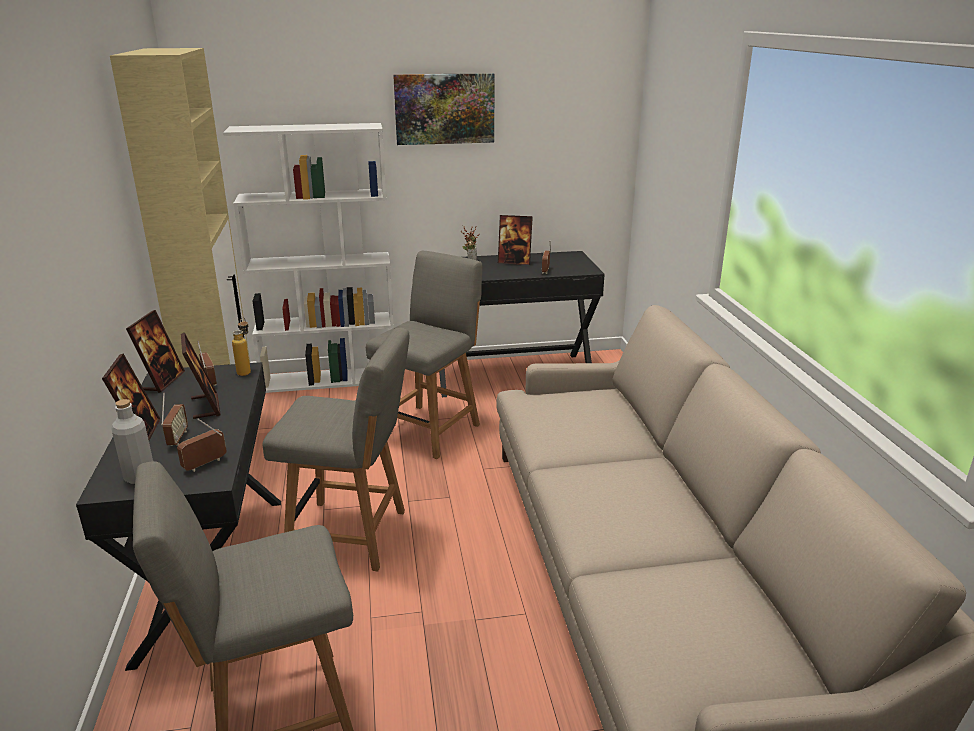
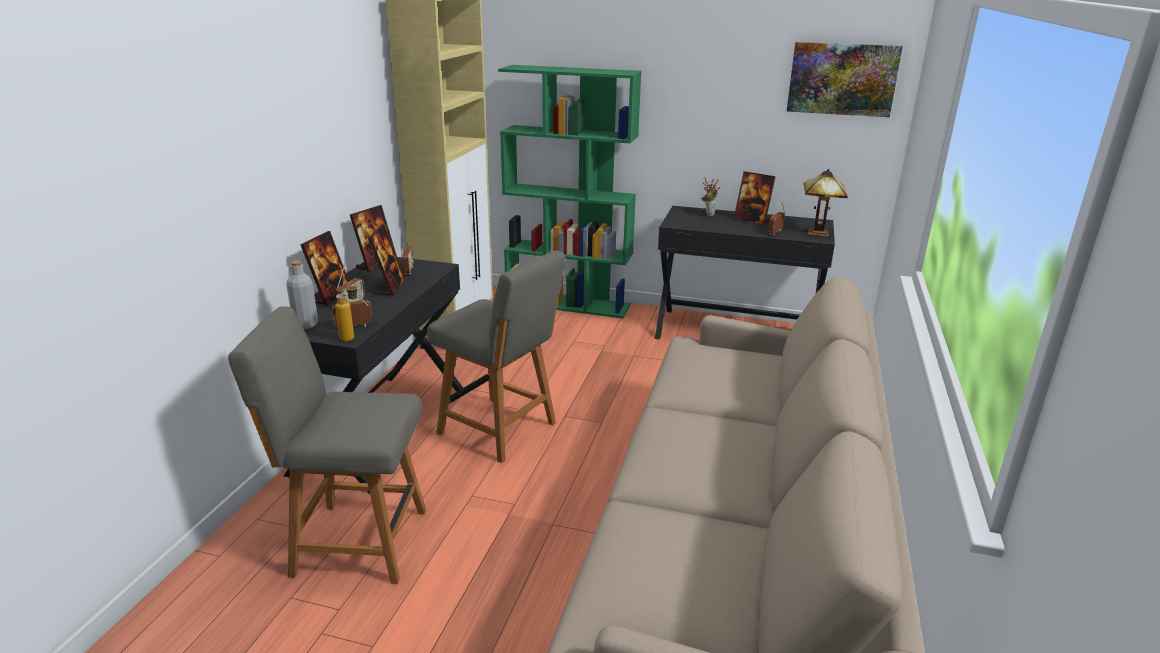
camera: 25 degrees right, 0 degrees up
(246, 371) = (441, 268): bottle -> bottle (351, 336)
(330, 379) = (569, 304): white bookcase -> green bookcase
(429, 429) = (624, 363): grey chair -> none
(444, 108) = (704, 61): picture -> picture (842, 79)
(580, 265) = (817, 232): none -> table lamp

